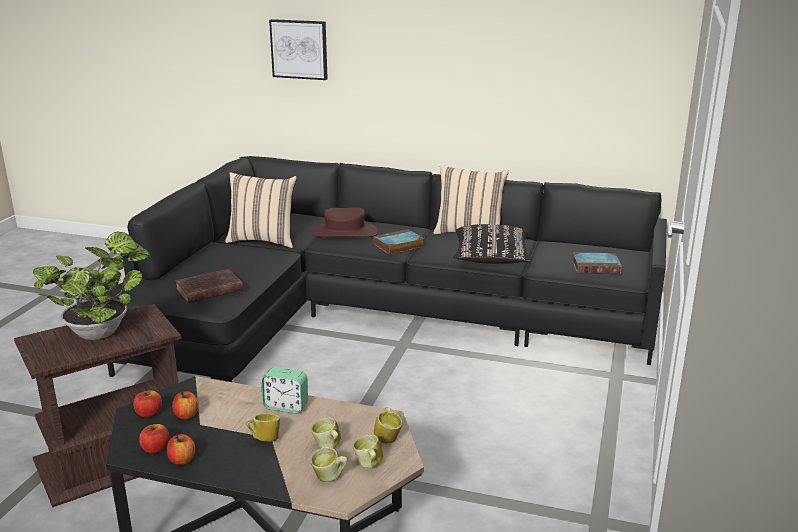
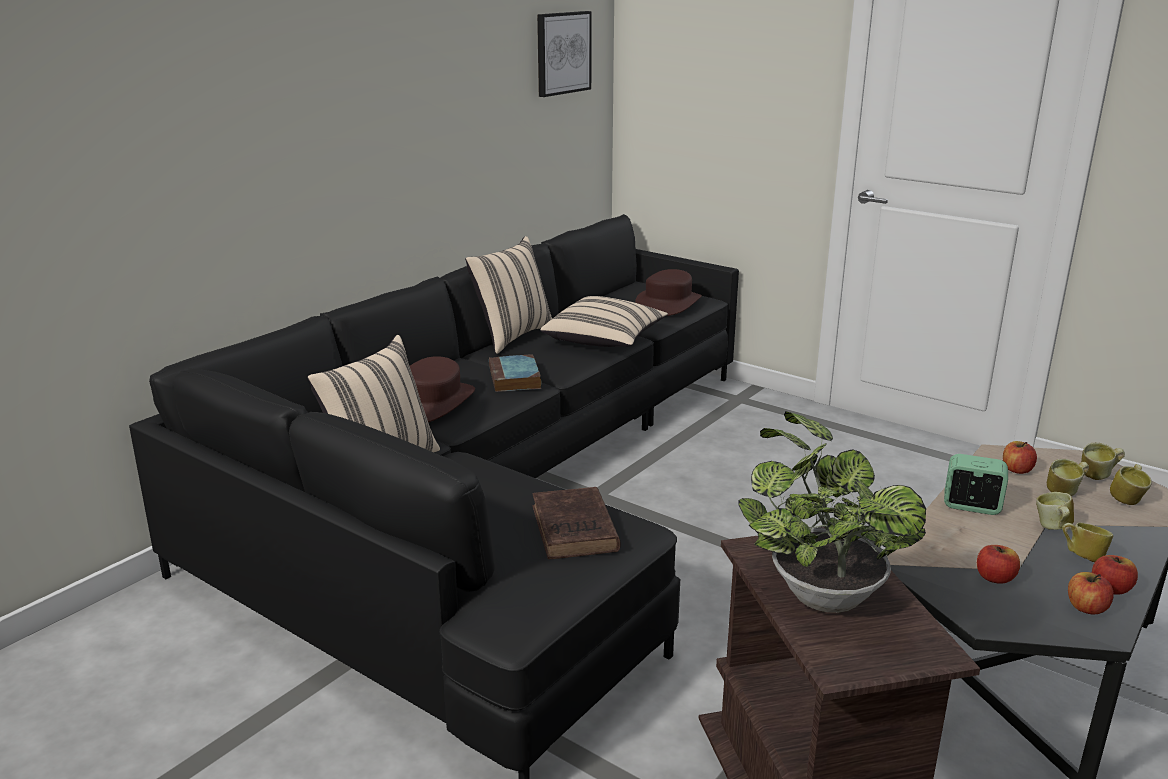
camera: 70 degrees left, 0 degrees up
(149, 413) = (990, 608): apple -> apple (1016, 469)
(286, 406) = (971, 506): alarm clock -> alarm clock turned 105 degrees counterclockwise
(299, 49) = (200, 135): picture -> picture (562, 53)
(388, 437) = (1039, 458): mug -> mug (1081, 557)
(491, 259) = (605, 341): black pillow -> beige pillow
(597, 267) = (668, 303): book -> brown hat

